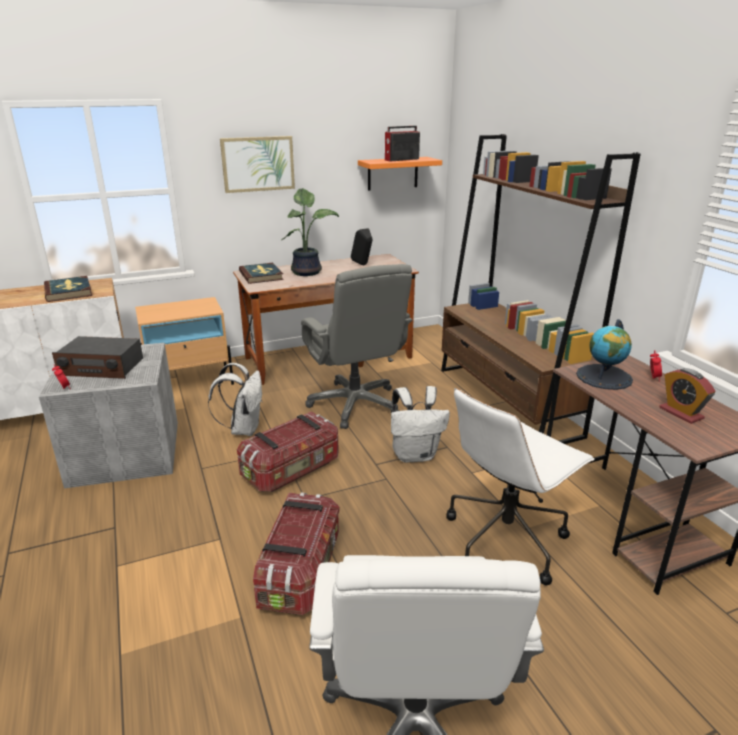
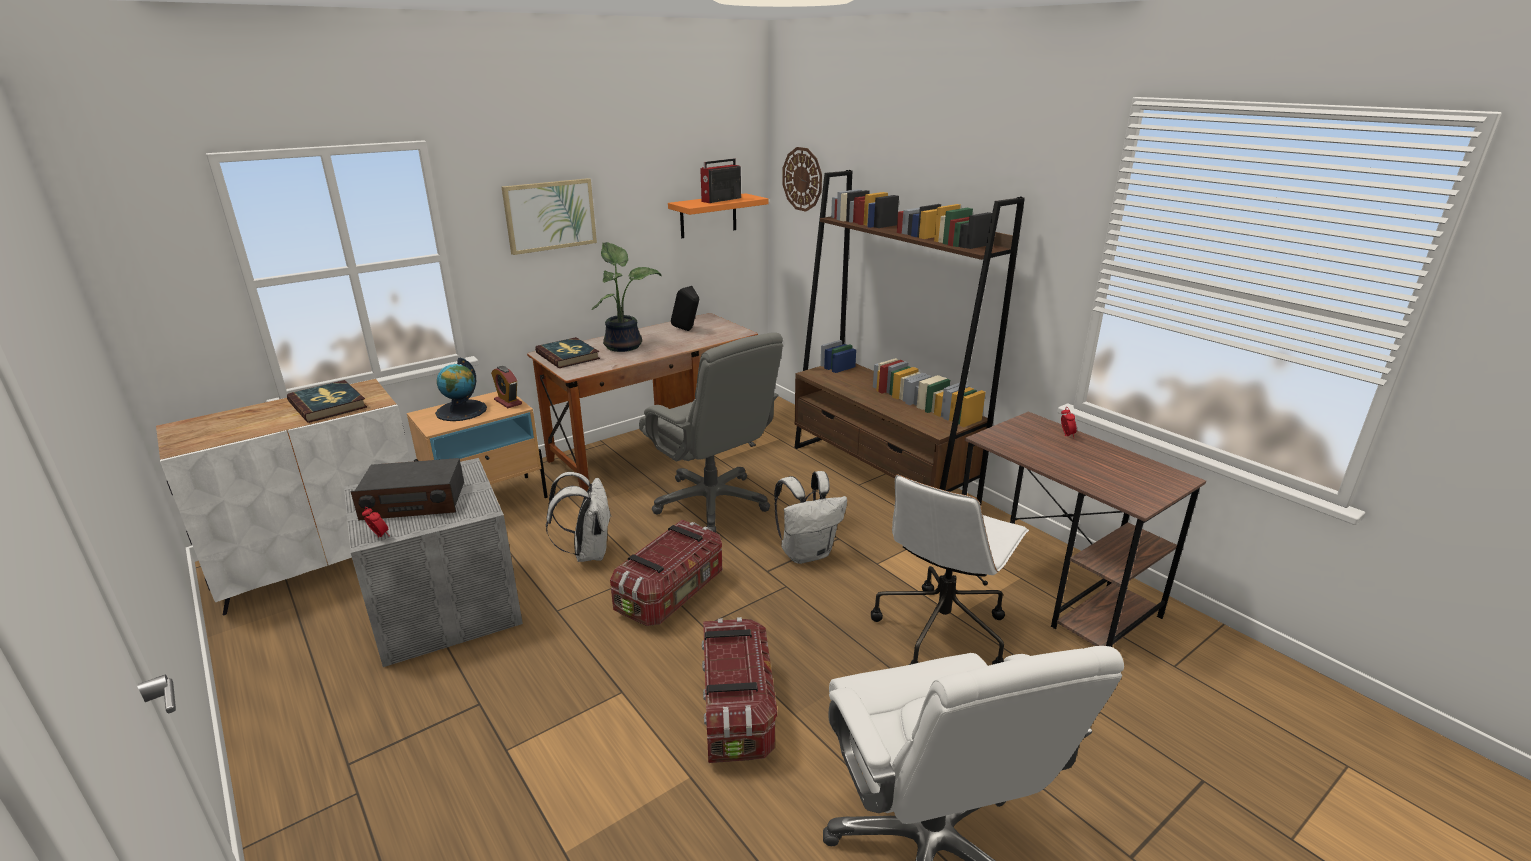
camera: 15 degrees left, 0 degrees up
(472, 144) = (802, 179): none -> wall clock
(604, 377) = (1019, 440): globe -> globe (461, 411)
(681, 413) = (1109, 470): alarm clock -> alarm clock (508, 402)

